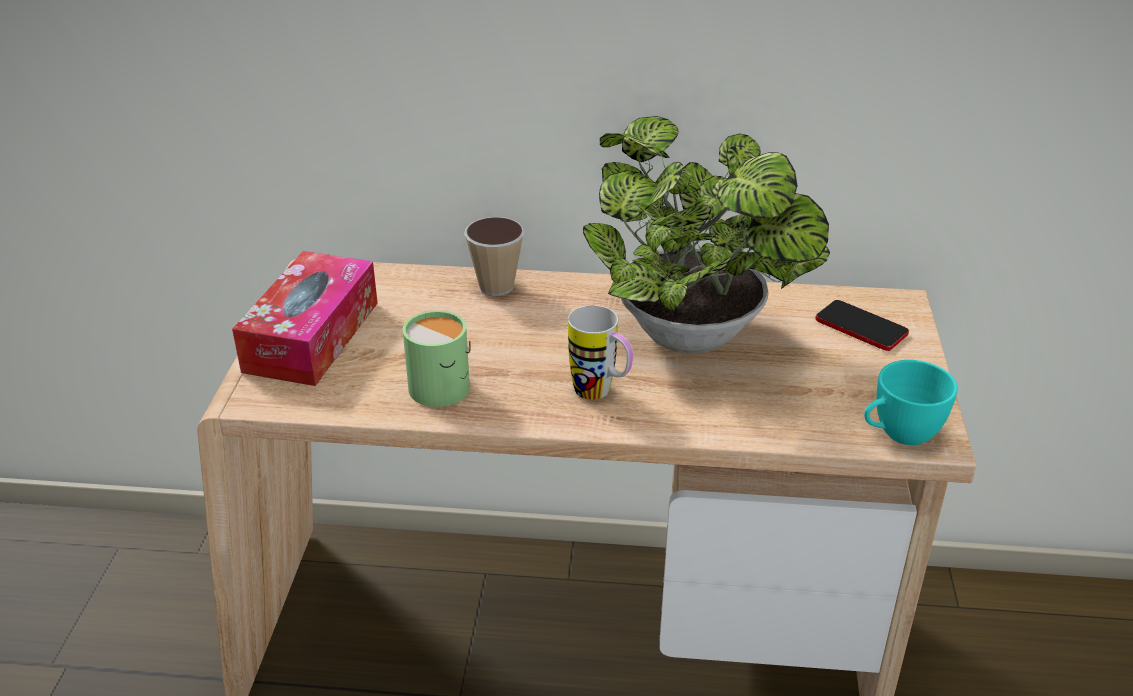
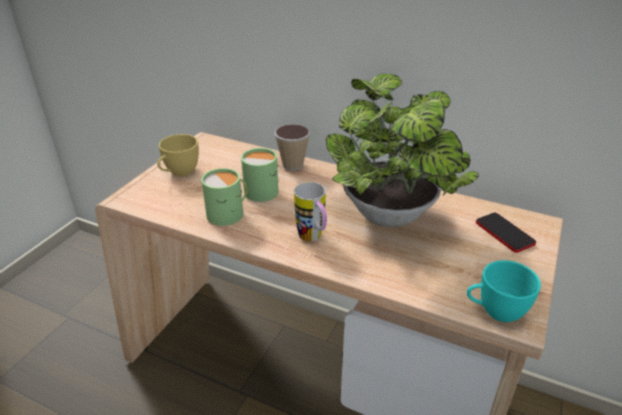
camera: 20 degrees right, 0 degrees up
(312, 336) = (179, 173): tissue box -> yellow cup
(473, 335) = (262, 189): none -> green mug

